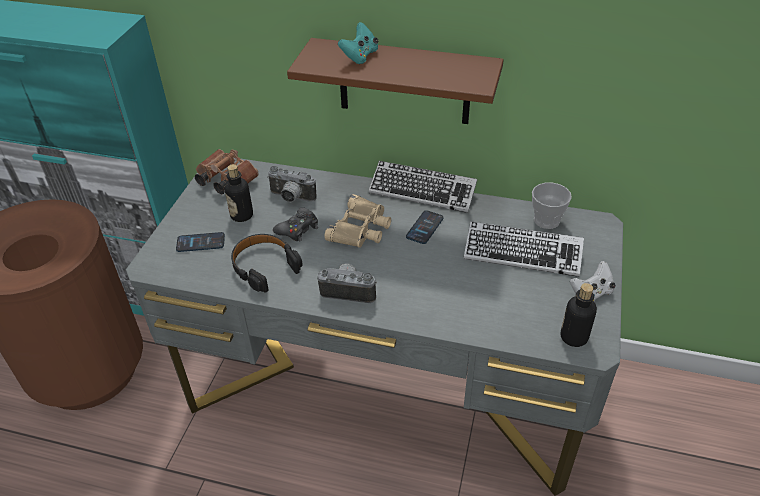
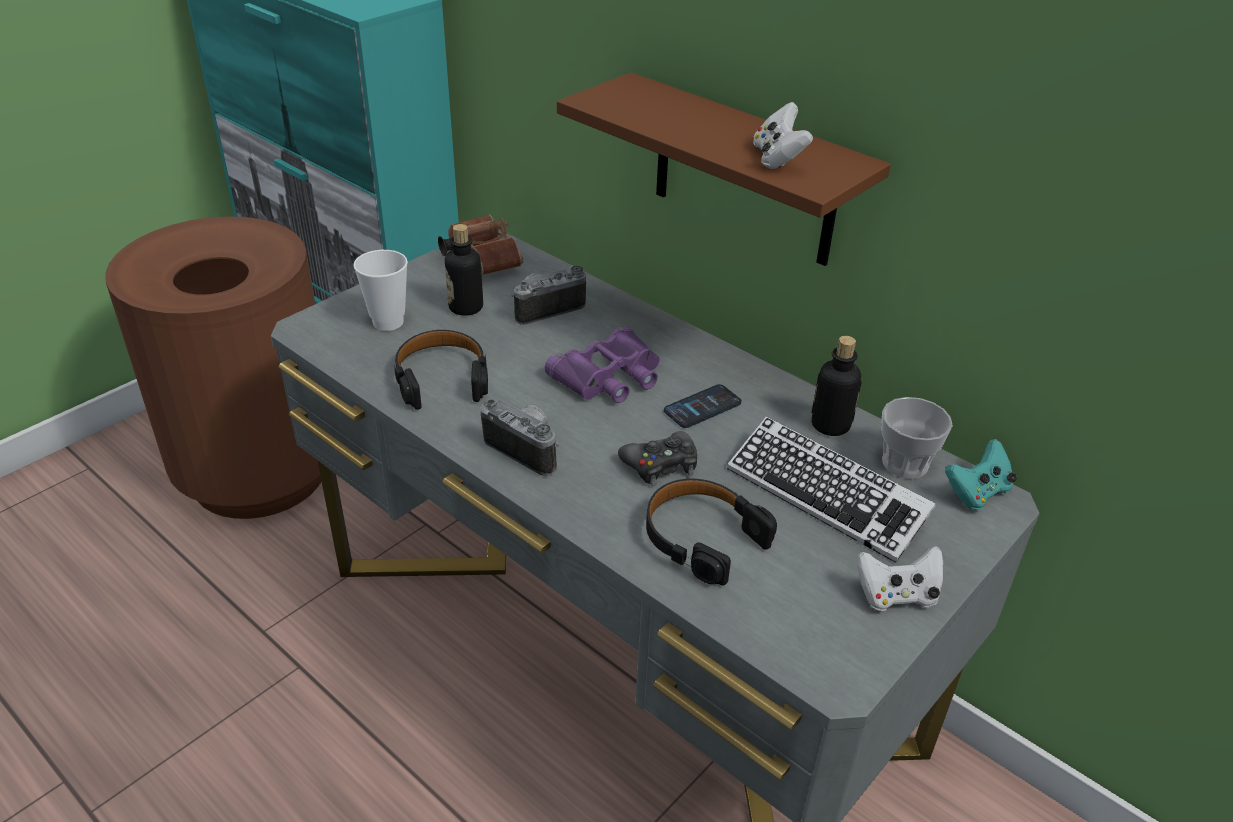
camera: 25 degrees right, 5 degrees down
(200, 243) = (388, 322): phone -> cup
(291, 198) = (546, 308): camera -> camera turned 105 degrees clockwise
(298, 229) = (523, 348): black game controller -> black game controller (661, 465)
(360, 56) = (674, 108): turquoise game controller -> turquoise game controller (977, 492)
(361, 228) = (609, 376): beige binoculars -> purple binoculars
(422, 191) = (738, 359): keyboard -> none
(446, 73) = (778, 158): none -> white game controller
(479, 303) = (702, 538): none -> black headphones
(574, 337) = (815, 646): bottle -> bottle (830, 425)

